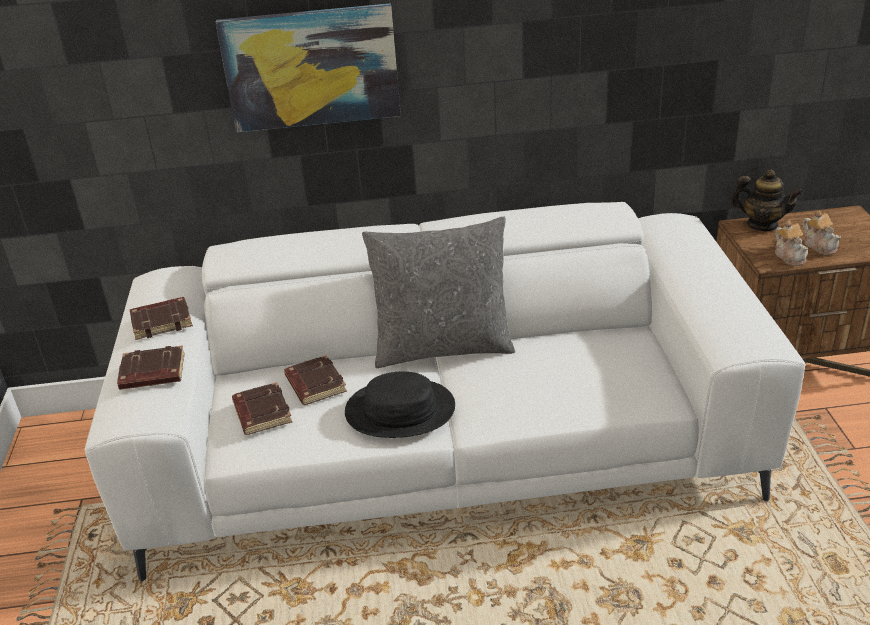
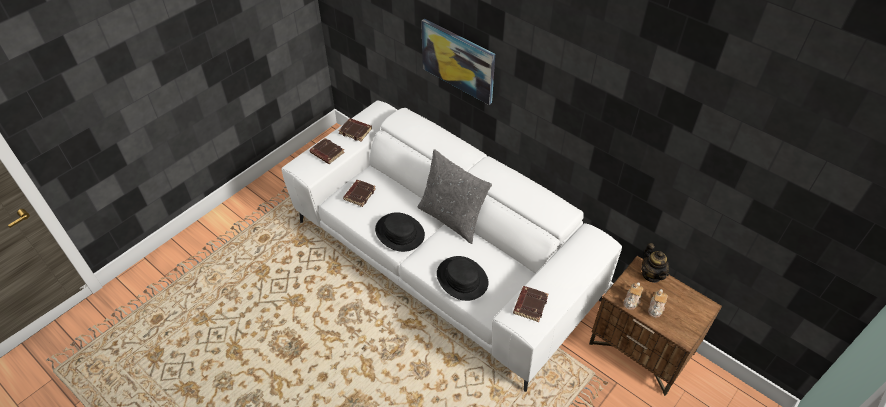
camera: 45 degrees right, 15 degrees up
(314, 384) = (389, 197): brown book -> brown book (530, 305)
(571, 392) = (462, 279): none -> black hat

